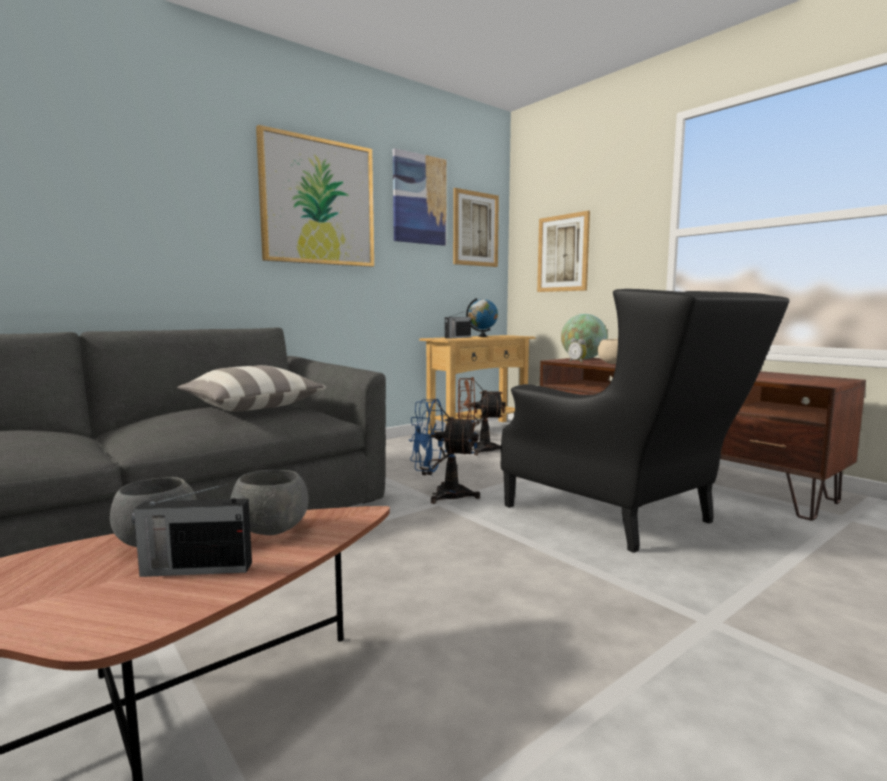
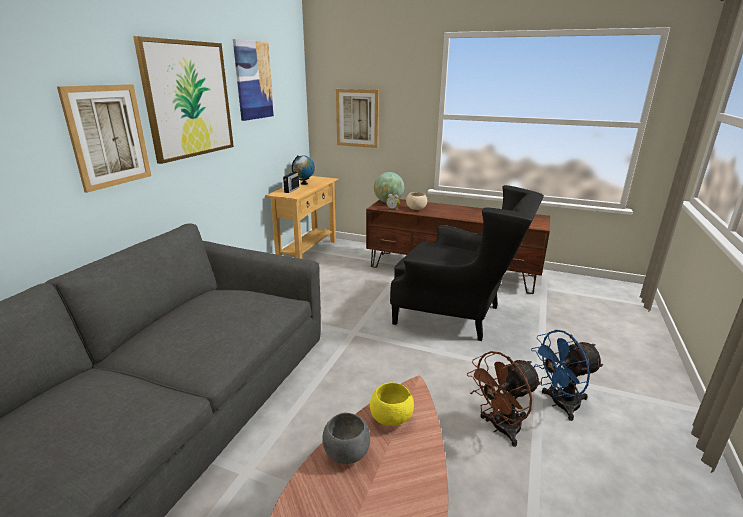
camera: 30 degrees left, 15 degrees up
(195, 569) = (397, 462): radio -> none
(252, 407) = (224, 306): pillow -> none
(271, 531) = (391, 419): grey bowl -> yellow bowl
(442, 495) = (348, 325): blue fan -> blue fan (559, 404)
(475, 229) = (288, 97): picture -> picture (108, 136)
(477, 450) = (328, 274): brown fan -> brown fan (500, 429)

